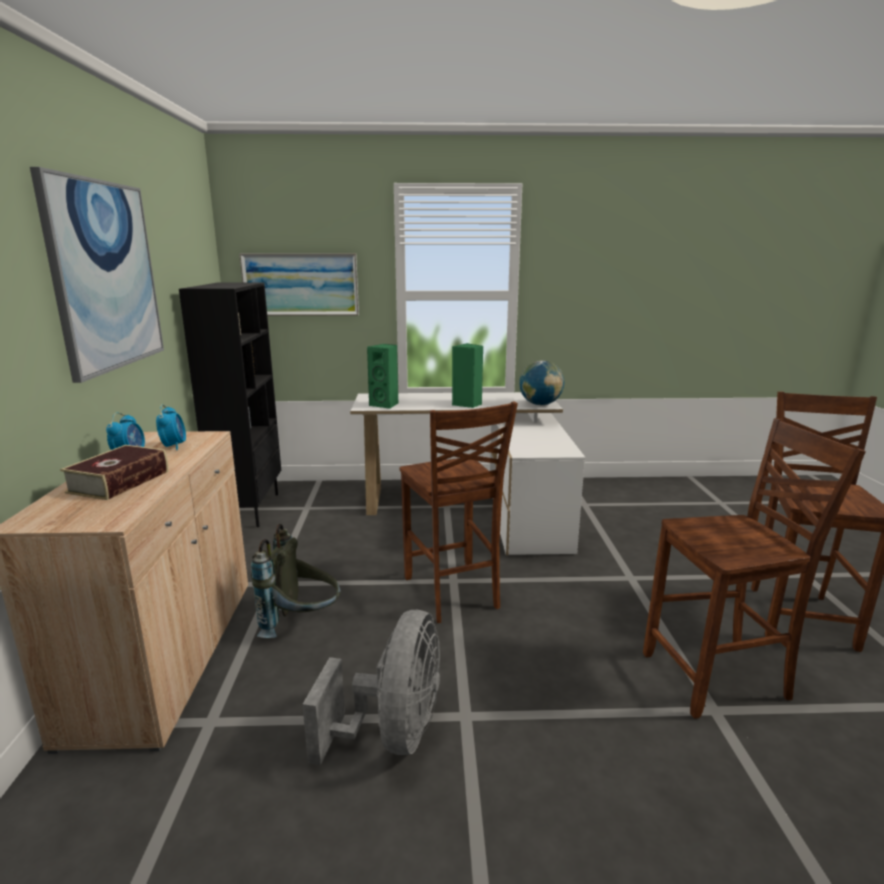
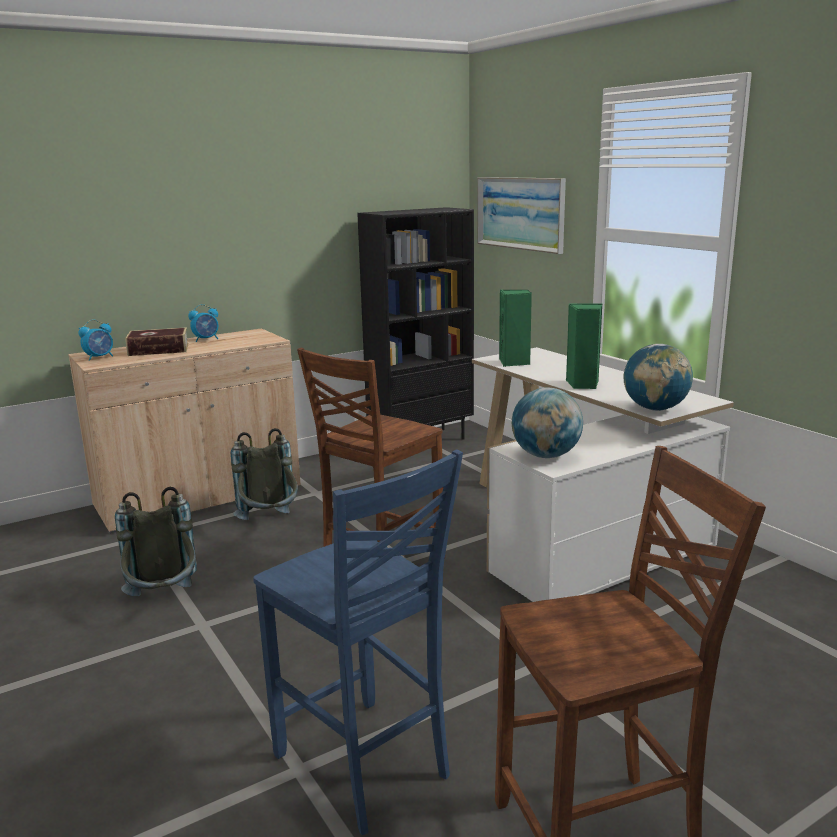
camera: 60 degrees right, 0 degrees up
(105, 276) = (245, 201): picture -> none
(174, 446) = (238, 340): alarm clock -> alarm clock (100, 357)
(393, 734) = (164, 601): grey fan -> grey backpack
(546, 449) = (546, 456): none -> globe
(719, 678) = (364, 767): brown chair -> blue chair

